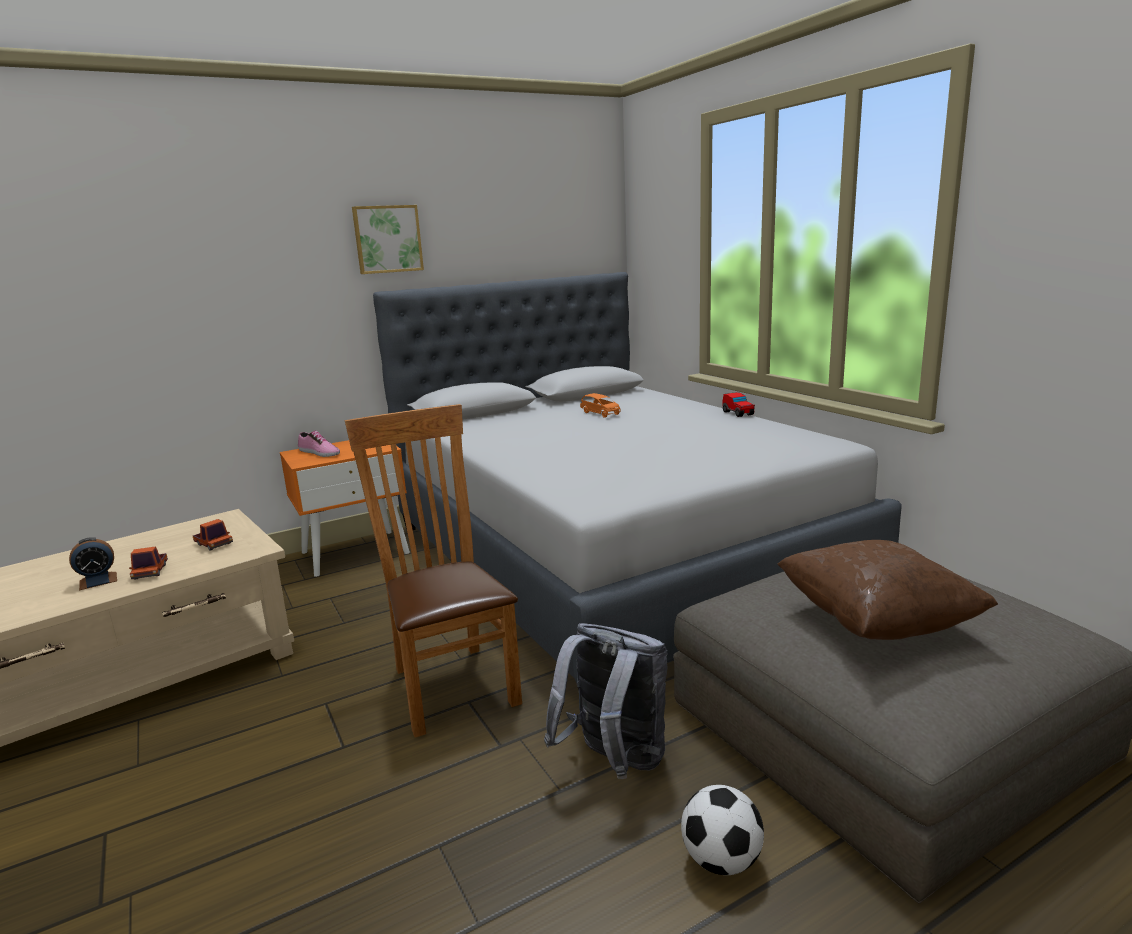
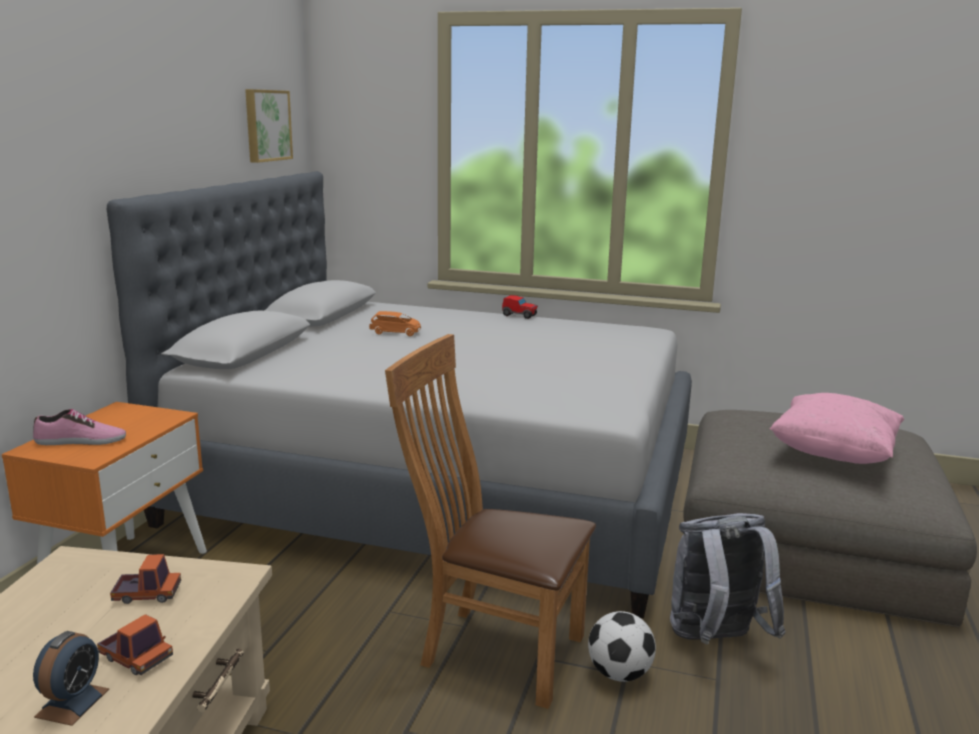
camera: 45 degrees left, 0 degrees up
(387, 239) = (113, 125): picture -> picture (266, 125)
(721, 860) = (862, 662): football -> football (619, 674)
(876, 622) = (833, 455): brown pillow -> pink pillow

